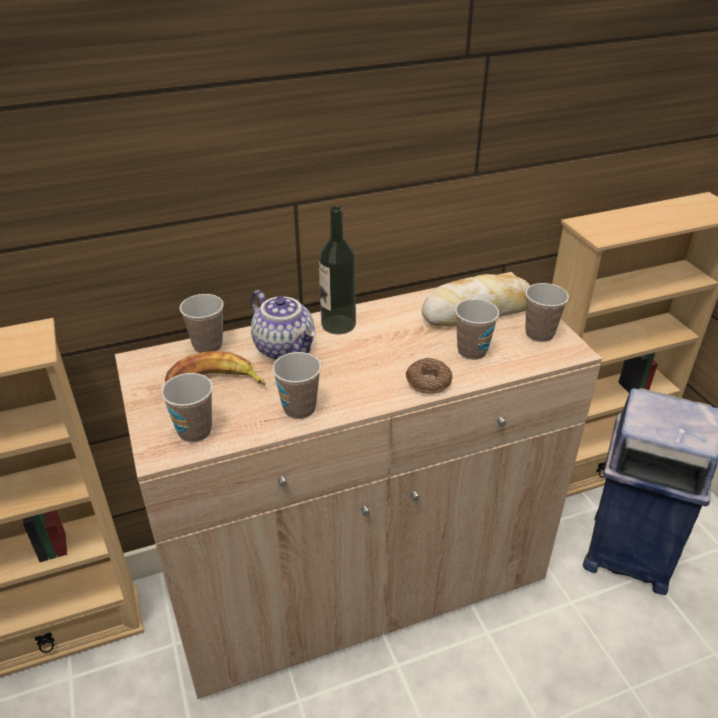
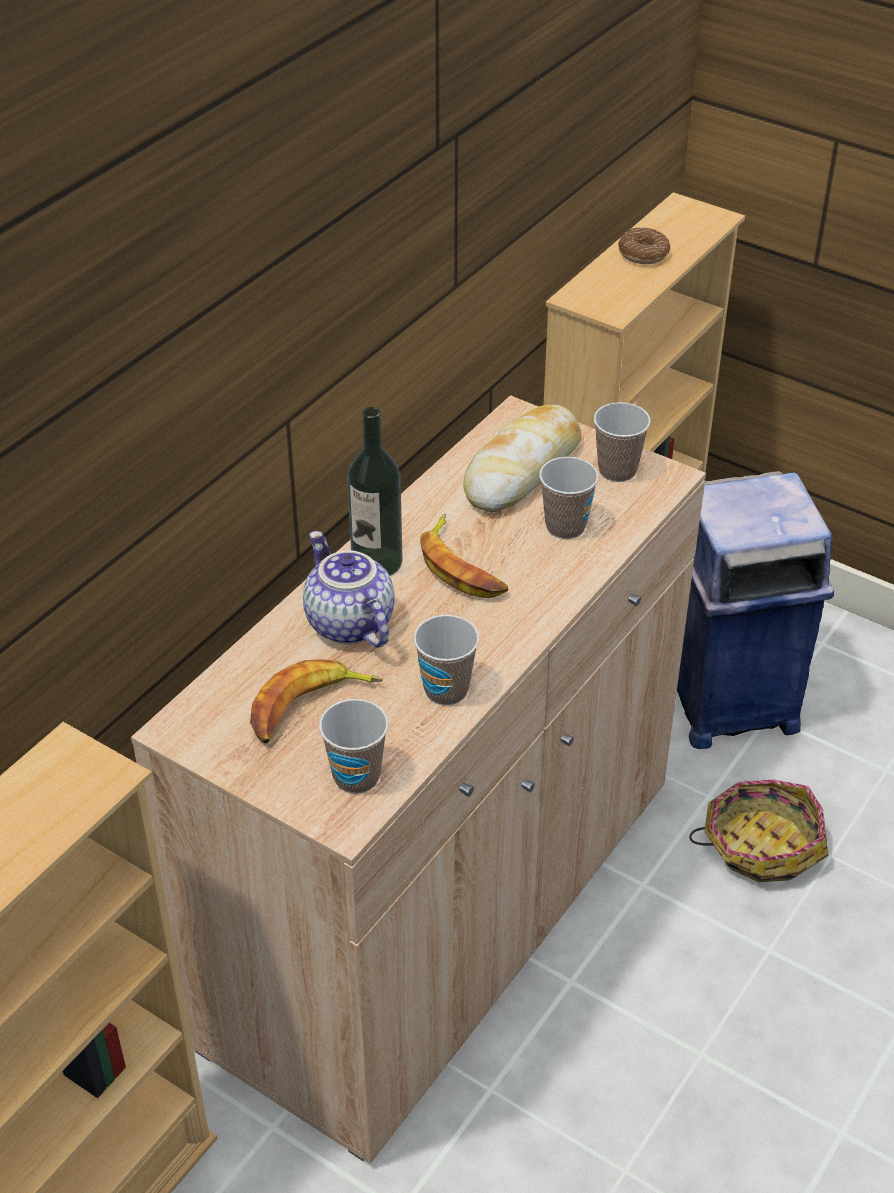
camera: 35 degrees left, 5 degrees up
(208, 346) = (244, 667): cup -> none
(286, 348) = (347, 624): teapot -> teapot turned 135 degrees counterclockwise
(384, 346) = (462, 567): none -> banana
(428, 382) = (554, 588): donut -> donut (643, 254)
(585, 652) = (761, 844): none -> basket

